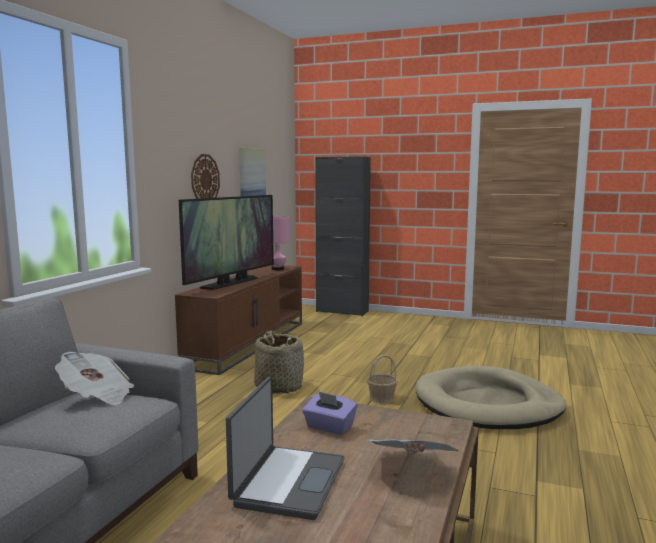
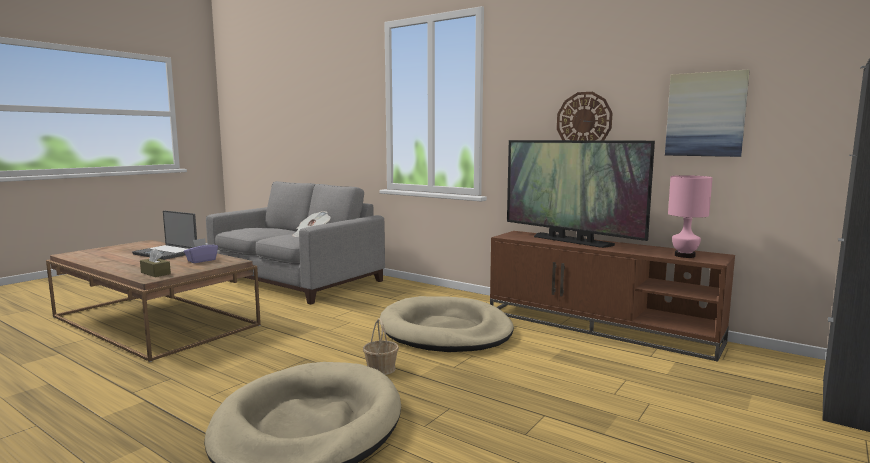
camera: 105 degrees right, 0 degrees up
(278, 387) = (445, 330): basket -> beige dog bed
(412, 468) = (130, 267): newspaper -> none
(425, 431) = (155, 273): none -> brown tissue box

